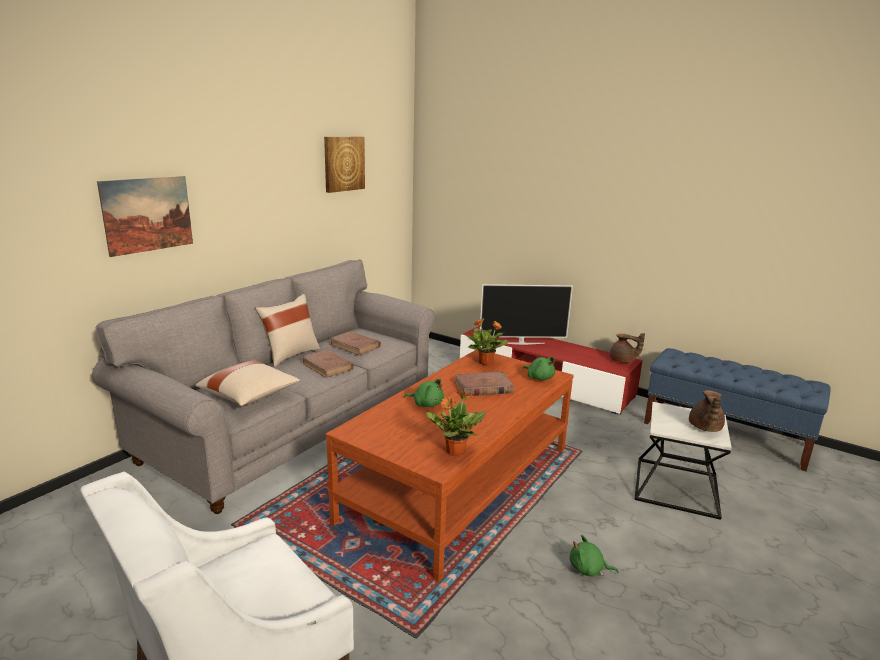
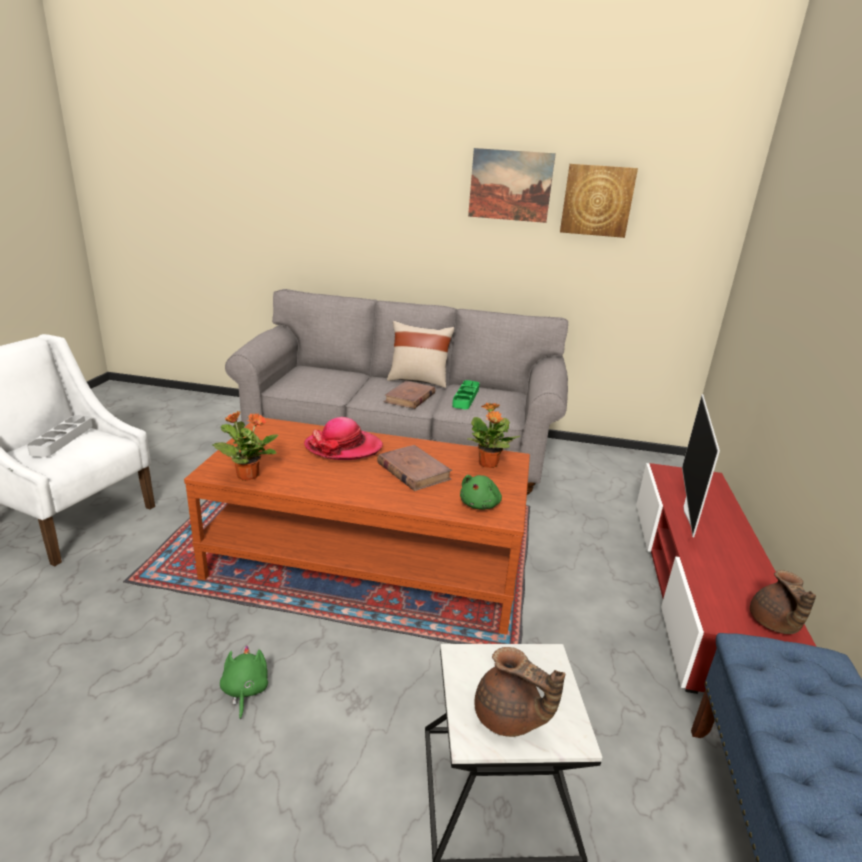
camera: 65 degrees right, 5 degrees up
(148, 214) = (348, 216): picture -> picture (510, 185)
(244, 580) = (62, 439): none -> grey tray
(250, 396) = (317, 383): beige pillow -> none
(355, 346) = (466, 397): brown book -> green tray
(426, 404) = (343, 447): green plush toy -> hat
(522, 343) = (691, 510): television -> television turned 45 degrees clockwise
(704, 428) = (508, 718): brown teapot -> brown teapot turned 135 degrees counterclockwise

